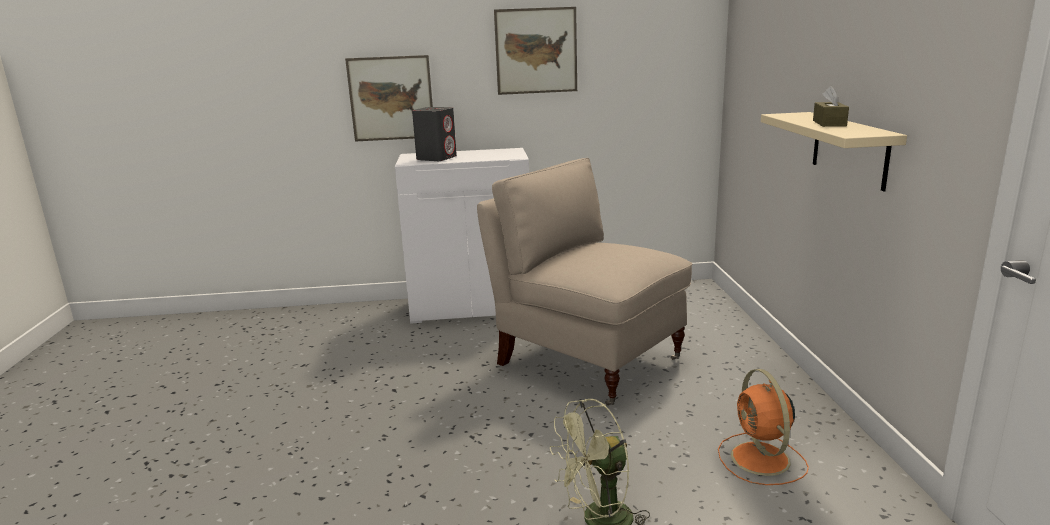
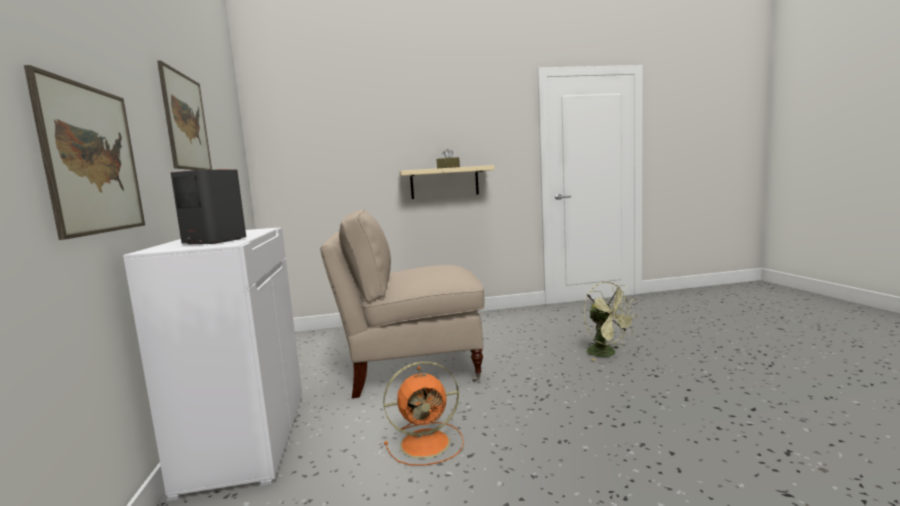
camera: 95 degrees left, 10 degrees down
(586, 360) = (411, 368): beige chair -> beige chair turned 45 degrees clockwise
(761, 460) = (527, 325): orange fan -> orange fan (427, 443)

